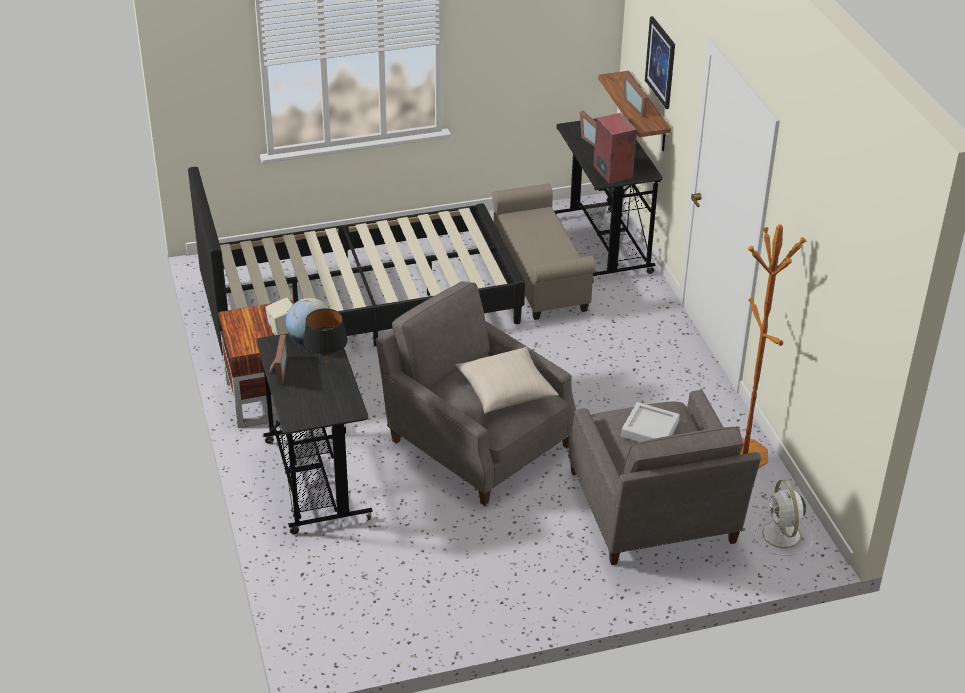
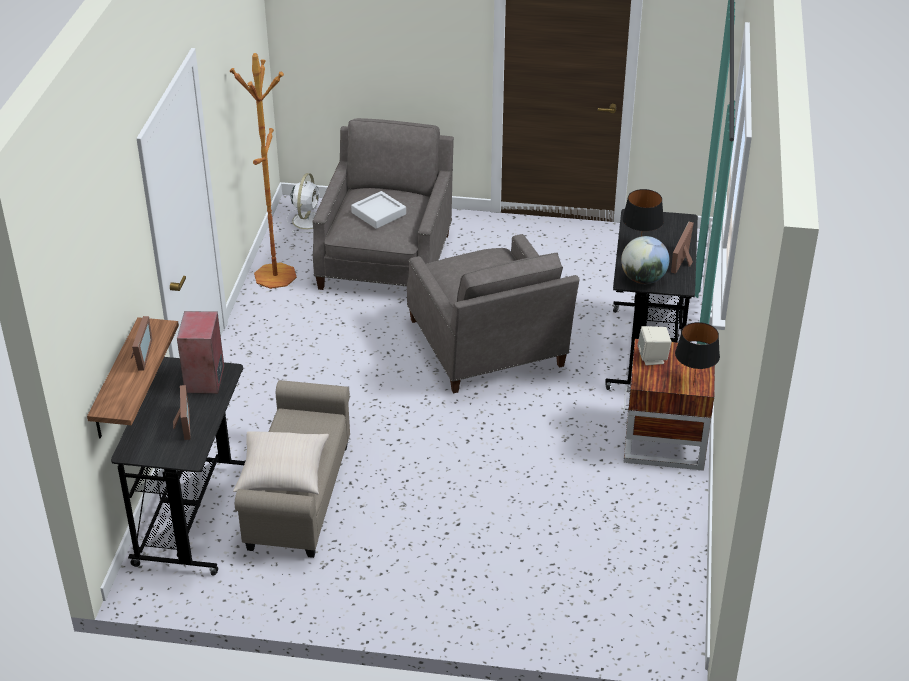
camera: 155 degrees left, 0 degrees up
(239, 316) = (693, 385): none -> black table lamp
(360, 306) = (522, 520): black bed -> none
(506, 391) = (471, 271): beige pillow -> beige pillow (283, 474)
(661, 62) = (112, 294): picture -> none

